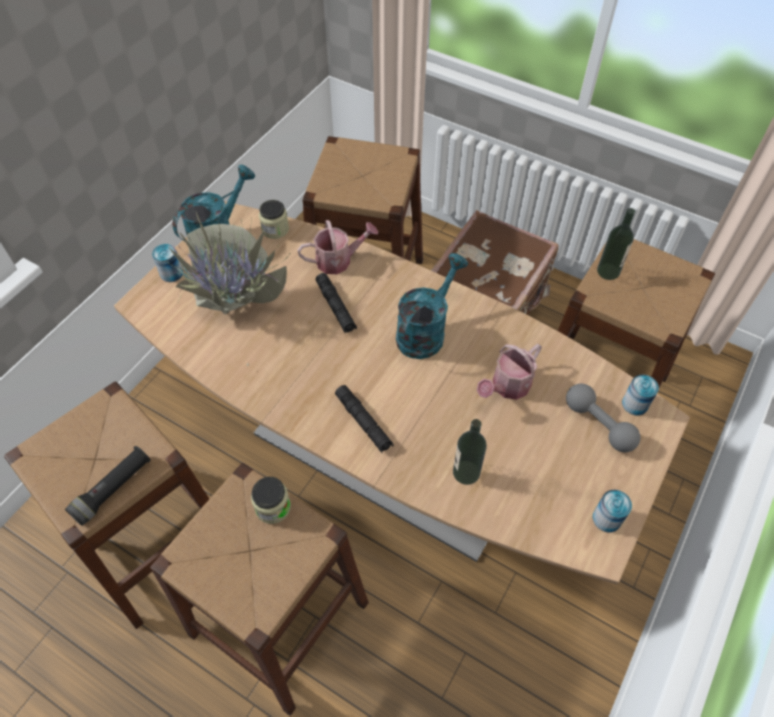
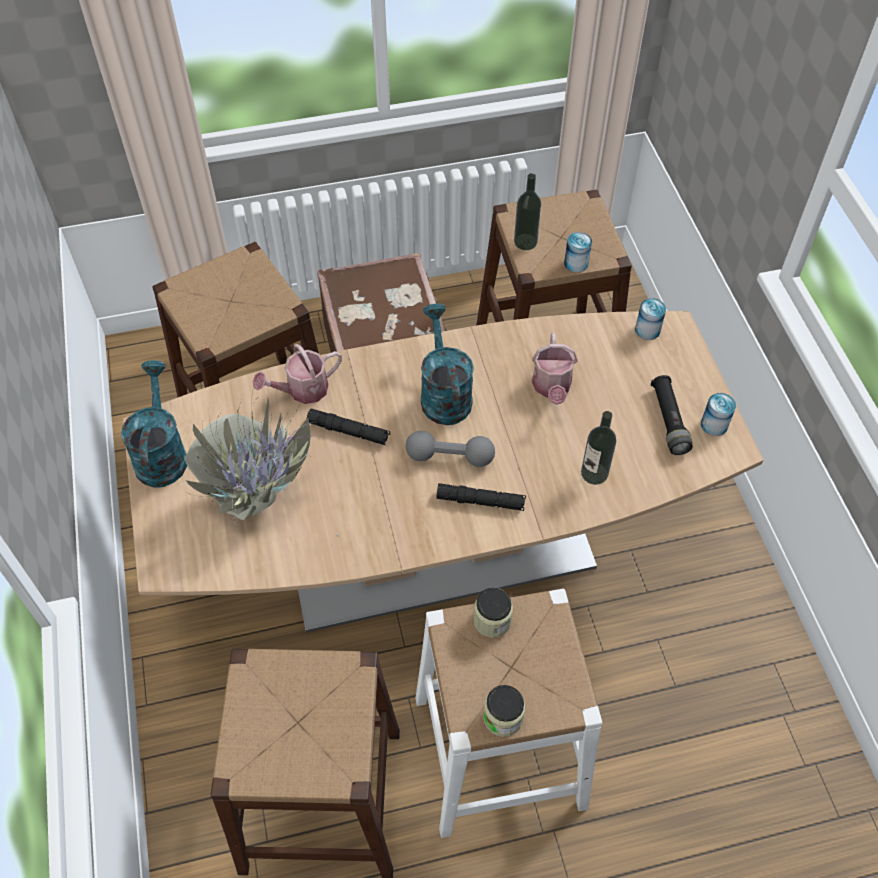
camera: 45 degrees left, 0 degrees up
(113, 490) = (349, 727): black flashlight -> black flashlight (669, 421)
(171, 273) = (159, 519): can -> can (576, 263)
(275, 229) = (209, 406): jar -> jar (503, 717)
(279, 618) = (499, 751): brown stool -> white stool
(338, 260) = (302, 390): watering can -> watering can turned 150 degrees counterclockwise
(598, 424) = (640, 364): grey dumbbell -> grey dumbbell (450, 457)

